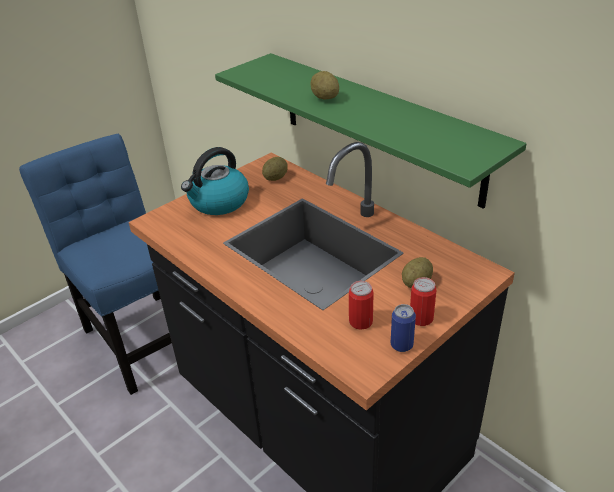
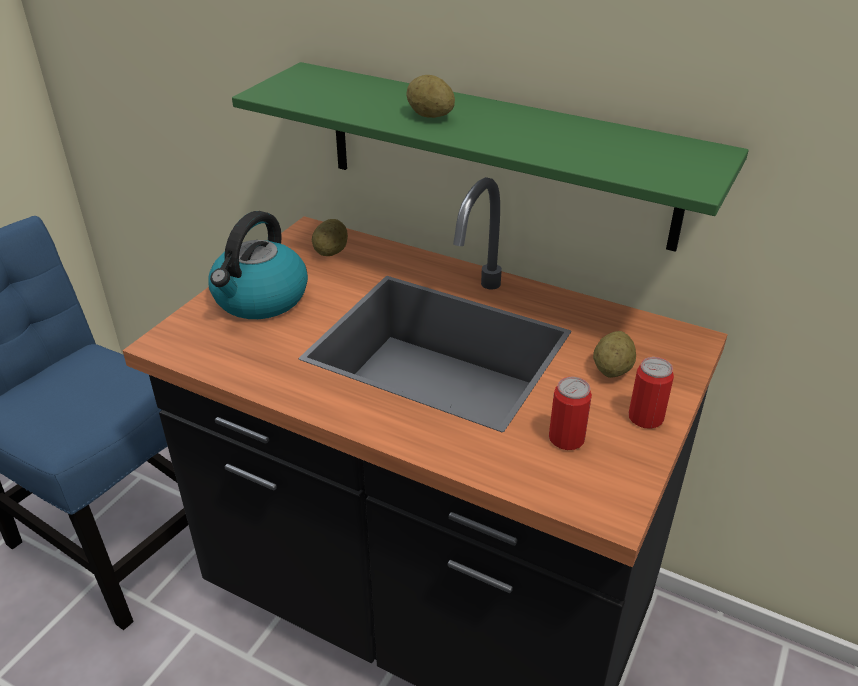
camera: 20 degrees left, 0 degrees up
(401, 345) = (641, 461): can -> none

